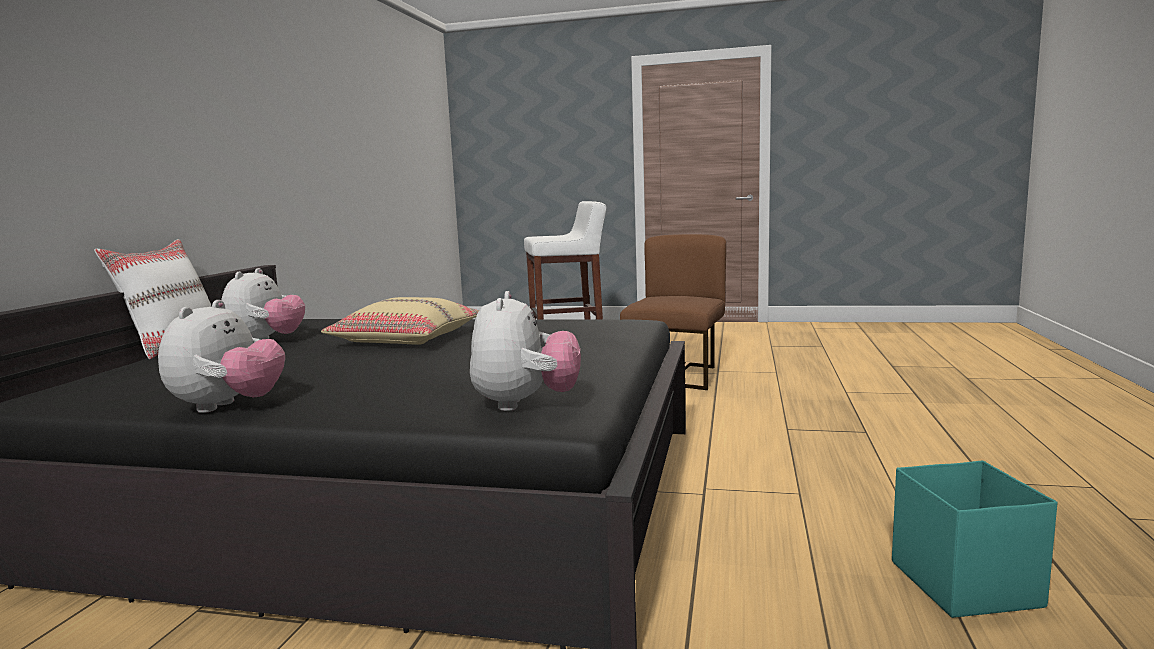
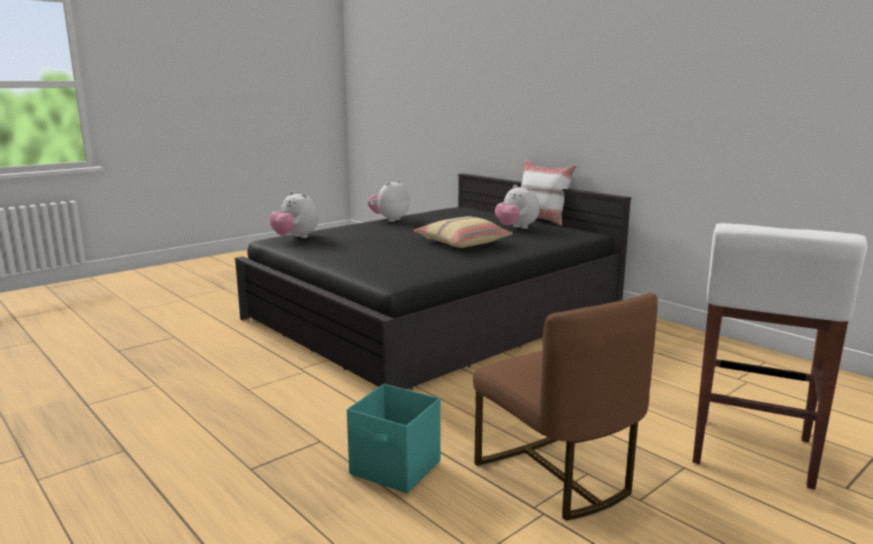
camera: 125 degrees right, 5 degrees up
(228, 407) = (389, 219): plush toy -> plush toy turned 75 degrees clockwise
(964, 583) = (135, 378): turquoise storage box -> turquoise storage box (396, 469)

